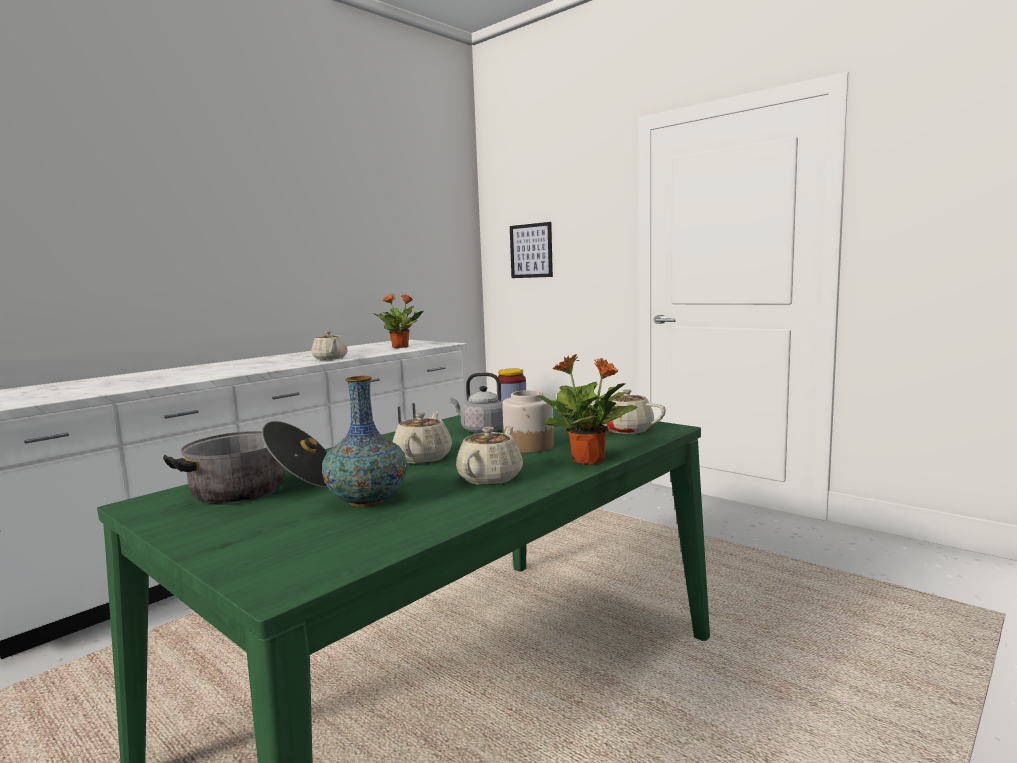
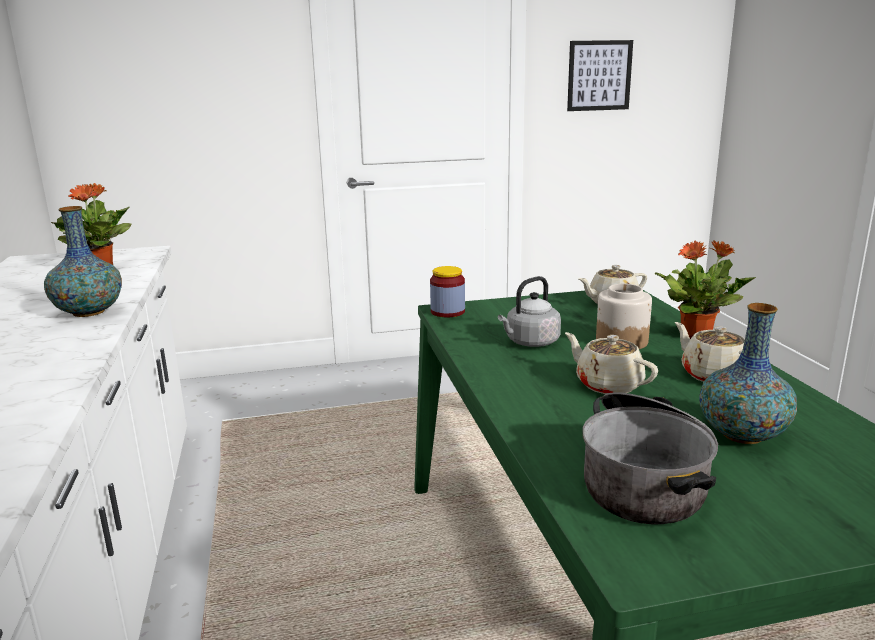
camera: 55 degrees left, 10 degrees up
(330, 358) = (88, 312): beige teapot -> vase
(531, 251) = (139, 99): picture -> picture (599, 75)

